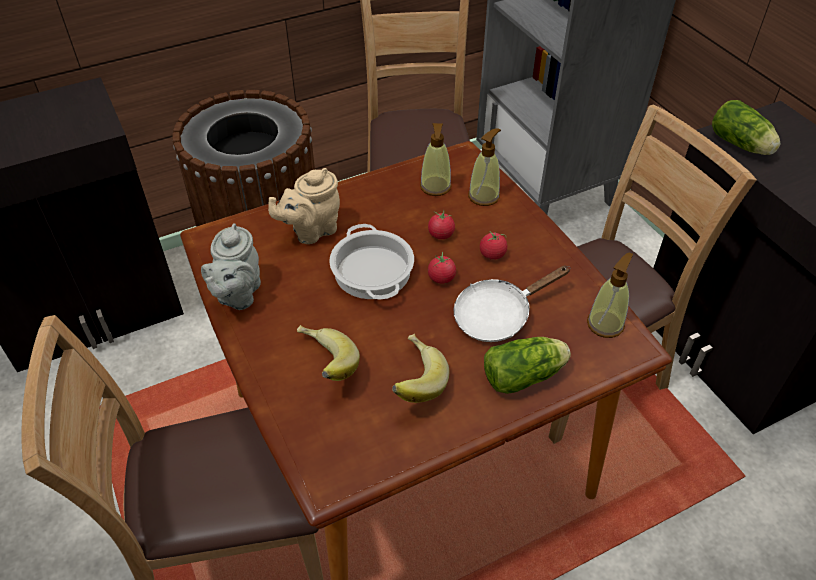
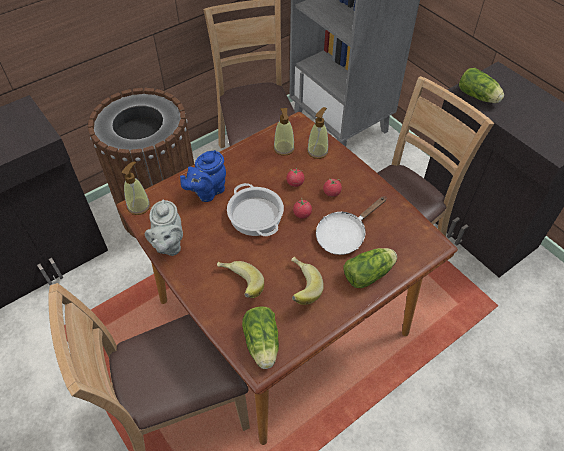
camera: 10 degrees left, 5 degrees up
(311, 231) = (207, 191): beige teapot -> blue teapot
(337, 455) = (262, 345): none -> lettuce
(605, 324) = (413, 231): soap dispenser -> soap dispenser (139, 206)

